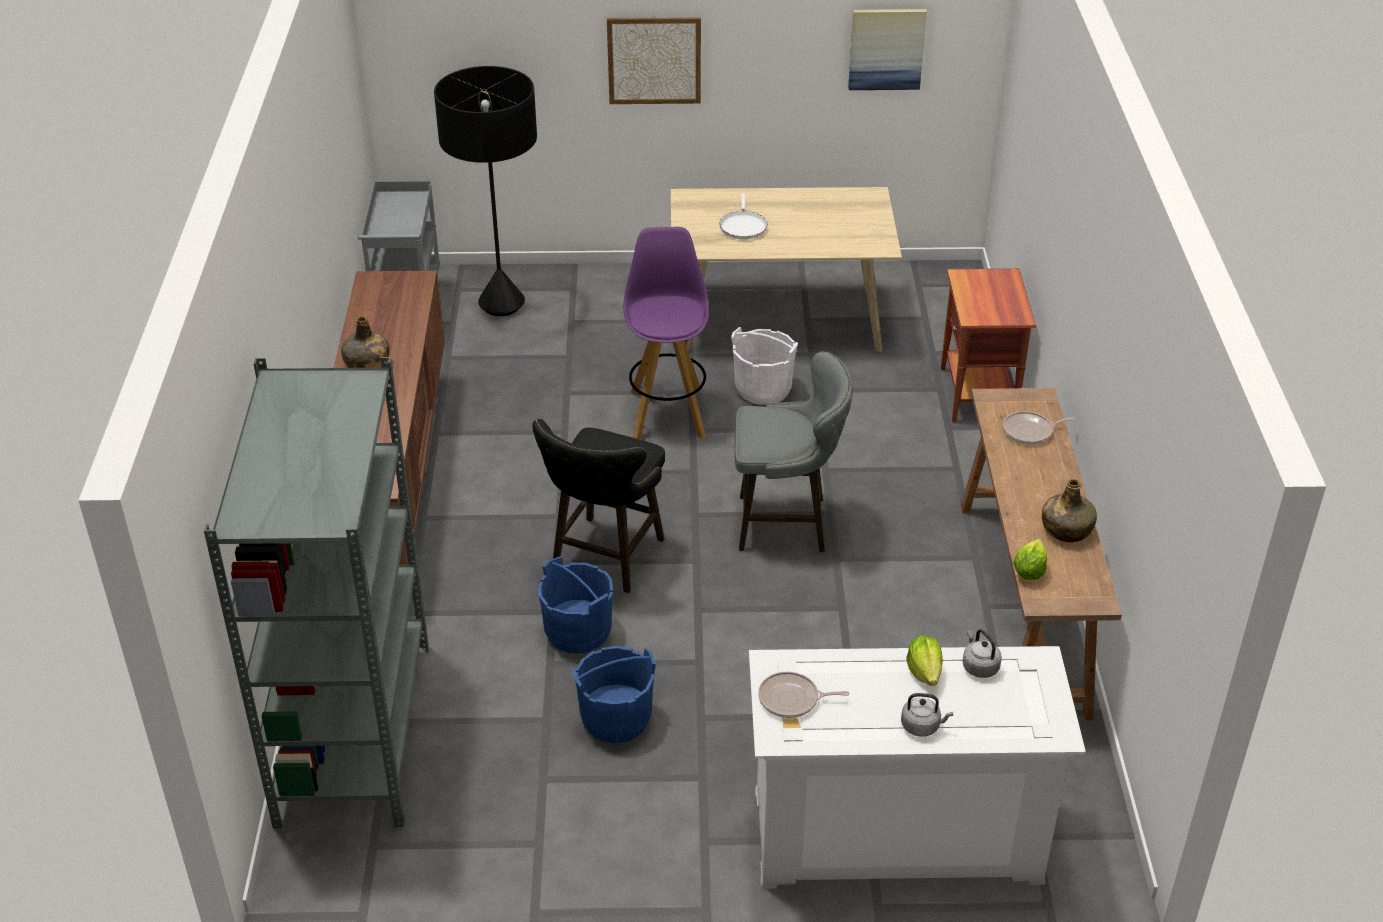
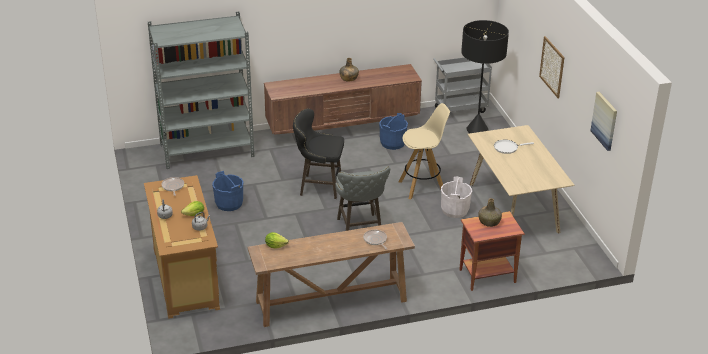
camera: 75 degrees right, 5 degrees down
(577, 632) = (273, 187): blue bucket -> blue bucket (392, 143)
(667, 413) = (422, 187): purple stool -> beige stool
(894, 835) = (185, 277): white dresser -> brown dresser
(1066, 530) = (307, 254): green bottle -> green bottle (489, 222)

